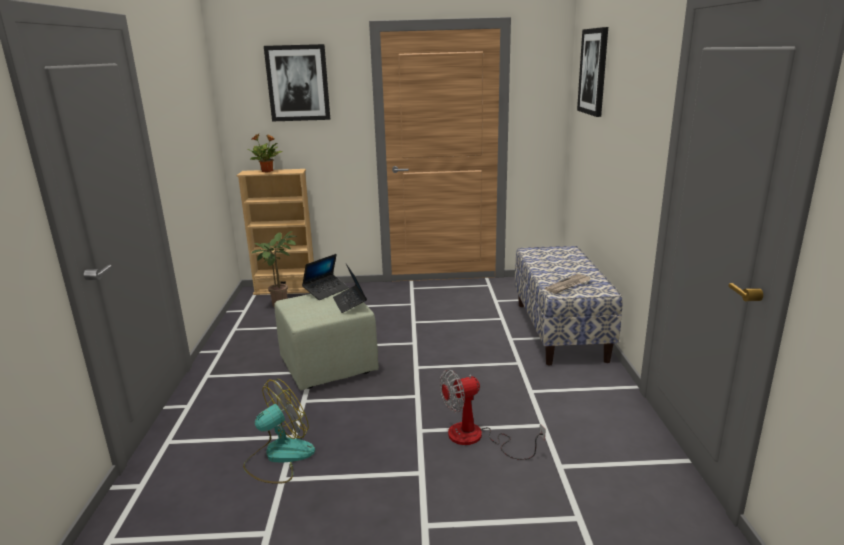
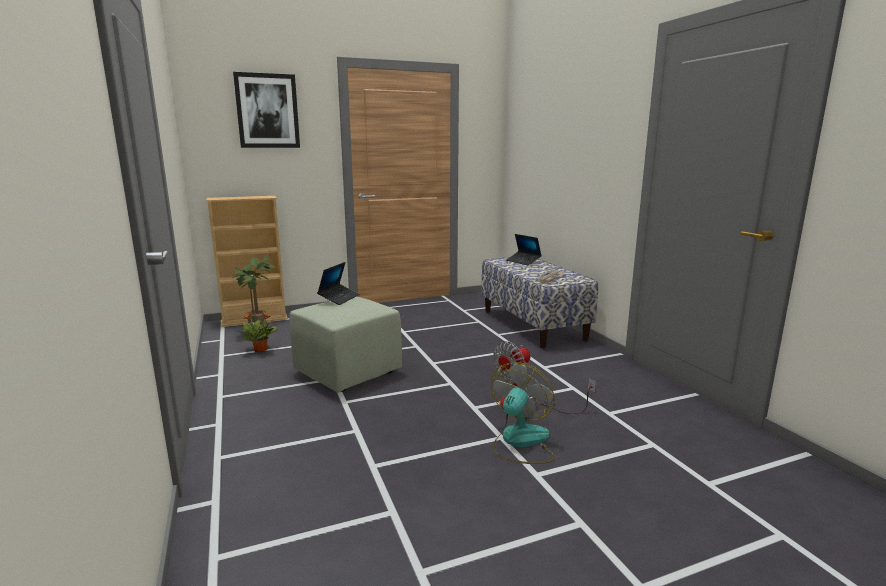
camera: 20 degrees left, 5 degrees down
(267, 171) = (238, 197): potted plant -> potted plant (261, 350)
(279, 457) = (354, 449): fan -> fan (520, 442)
(350, 303) = (372, 304): laptop -> laptop (523, 261)
(593, 71) = (538, 107): picture -> none

